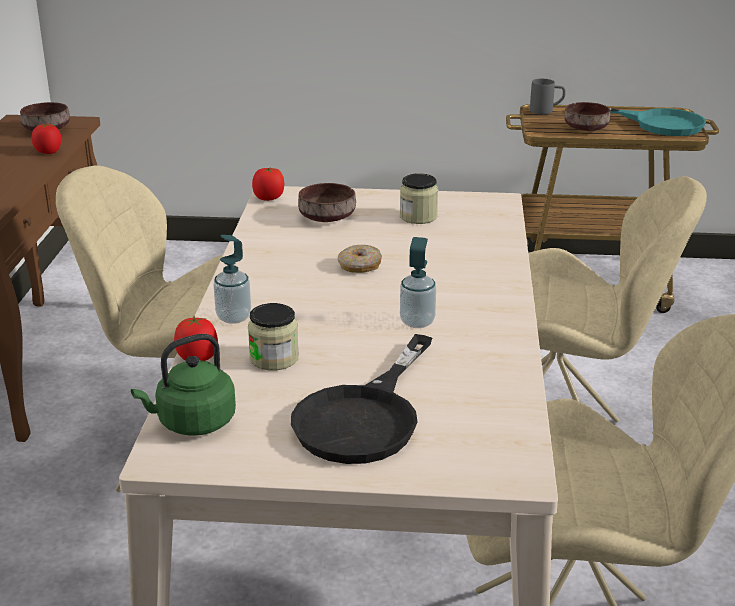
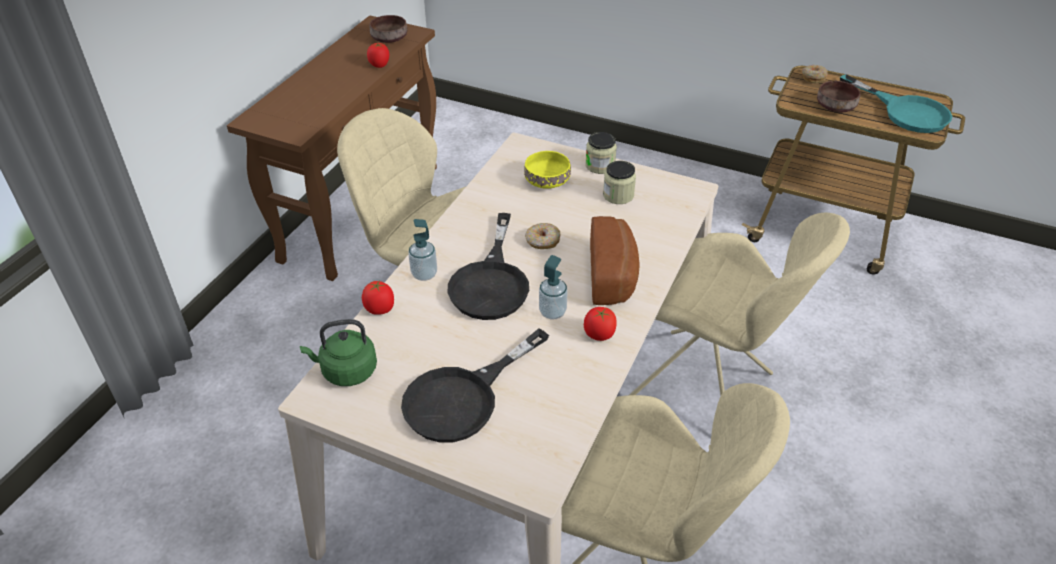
camera: 20 degrees right, 15 degrees up
(269, 198) = (514, 149): tomato -> tomato (599, 335)
(274, 358) = (431, 323): jar -> jar (600, 165)
(324, 310) = (491, 282): none -> black frying pan
(325, 217) = (546, 180): brown bowl -> yellow bowl
(464, 280) = (613, 275): none -> bread
(546, 111) = (813, 77): grey mug -> donut

